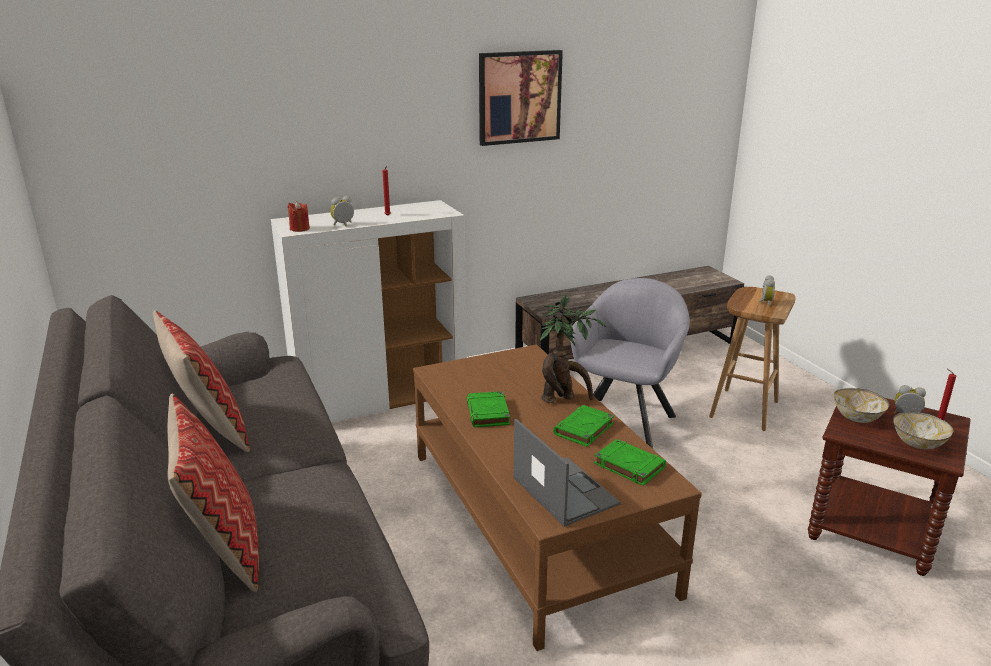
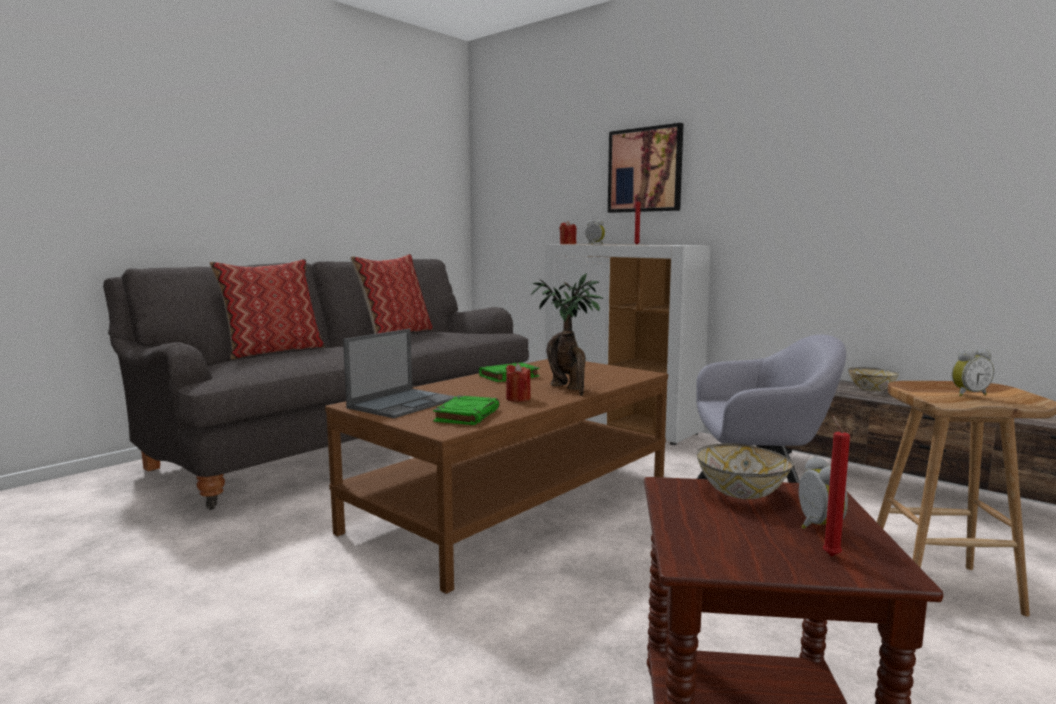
camera: 65 degrees right, 15 degrees down
(519, 97) = (809, 140): picture -> picture (645, 170)
(583, 429) = (518, 398): green book -> red candle
(917, 443) = (720, 536): bowl -> bowl (871, 389)

